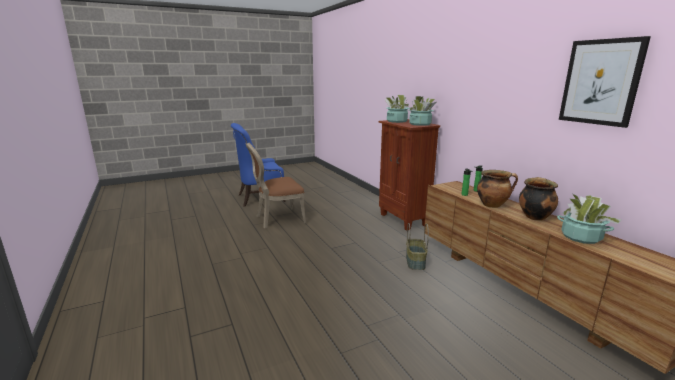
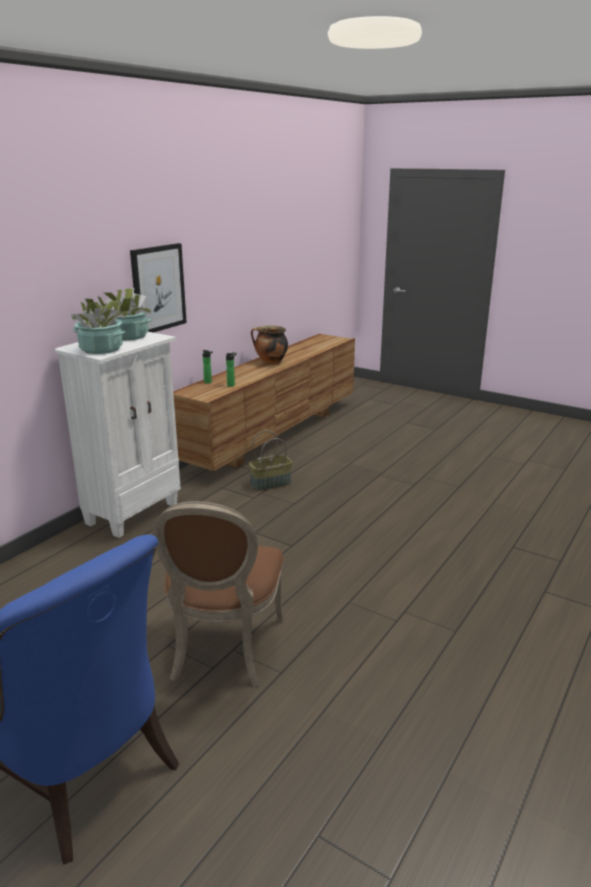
camera: 120 degrees left, 5 degrees up
(278, 219) = (223, 650): brown chair -> brown chair turned 60 degrees clockwise
(402, 220) = (134, 514): brown cabinet -> white cabinet
(493, 205) = (254, 374): cooking pot -> none
(581, 237) = (300, 352): potted plant -> none
(600, 82) = (259, 230): picture -> picture (158, 288)

